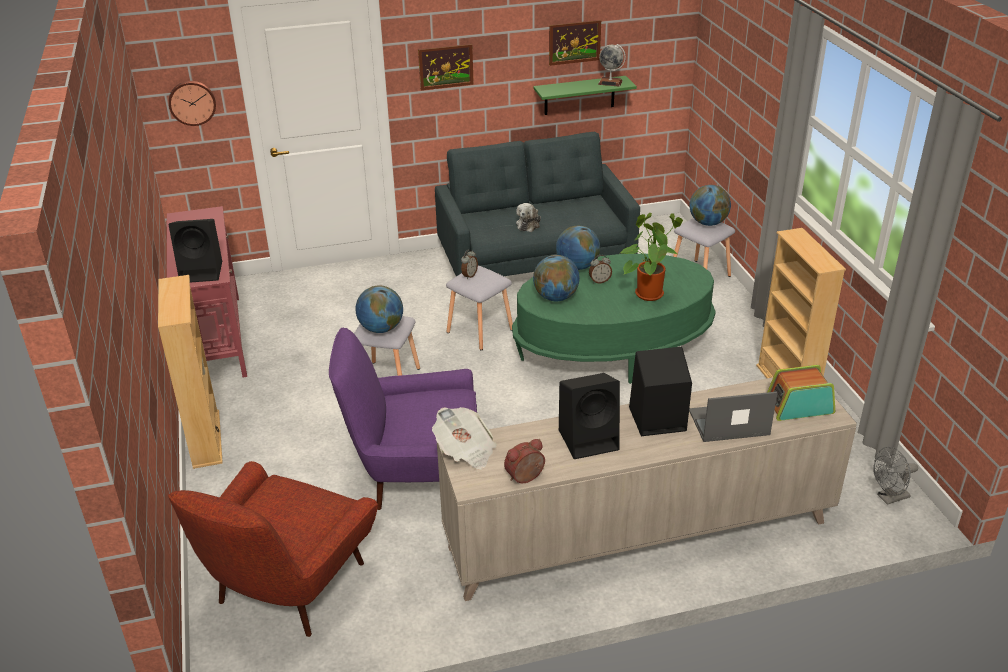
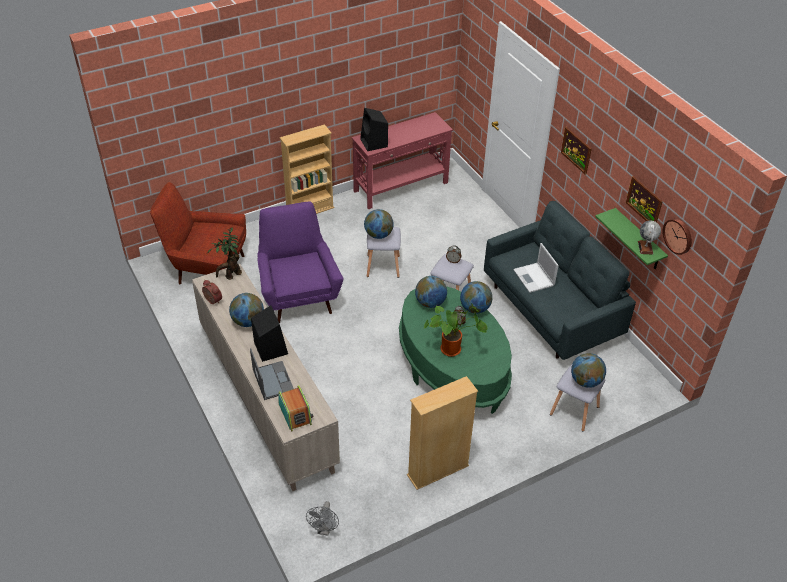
camera: 75 degrees right, 10 degrees up
(192, 102) = (475, 66): wall clock -> wall clock (678, 235)
(465, 451) = (231, 275): newspaper -> potted plant
(529, 224) = (534, 278): plush toy -> laptop
(590, 439) = (248, 321): black speaker -> globe
(889, 498) = (324, 529): grey fan -> grey fan turned 135 degrees counterclockwise

